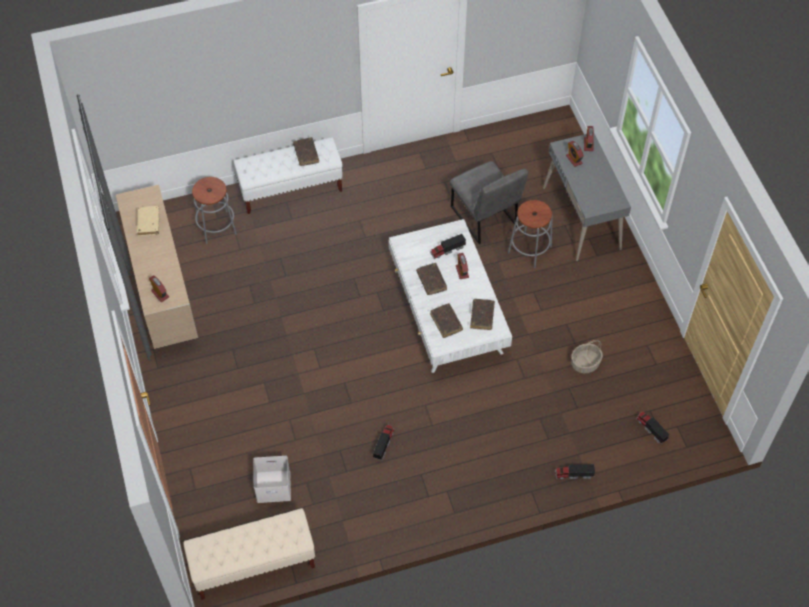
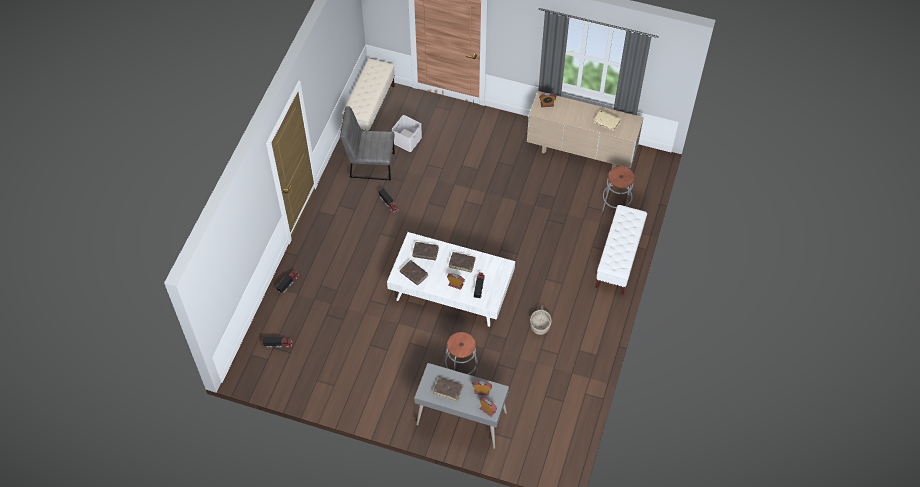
camera: 125 degrees right, 0 degrees up
(306, 154) = (621, 253): brown book -> brown book (448, 390)
(484, 217) = (508, 358): grey chair -> grey chair (370, 164)
(585, 363) = (351, 340): basket -> basket (540, 326)

